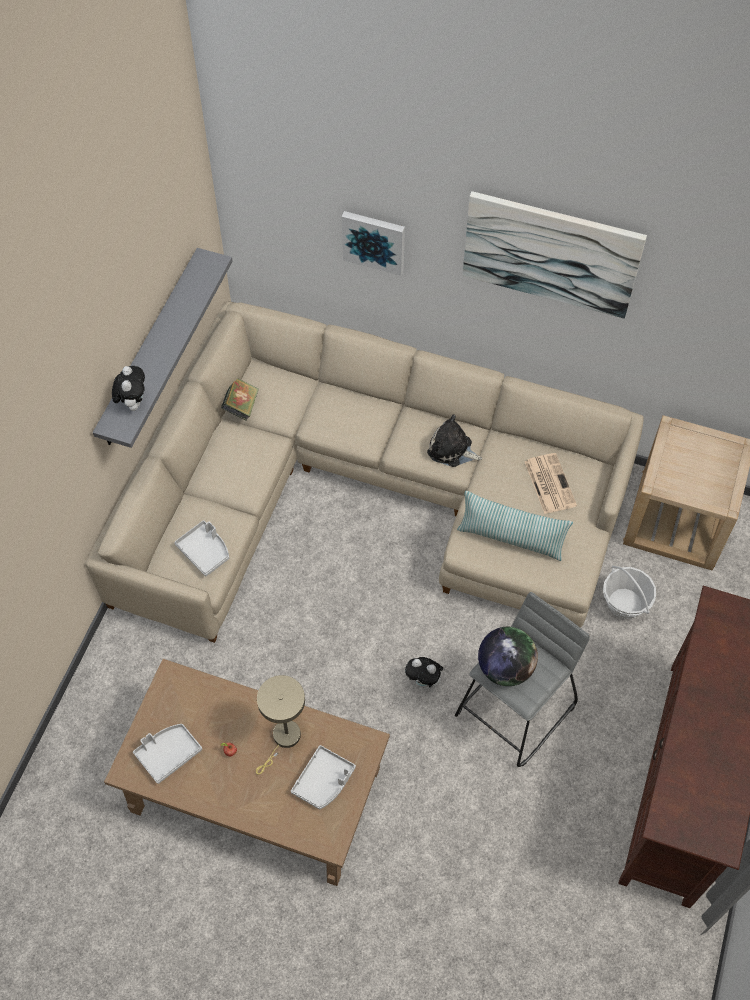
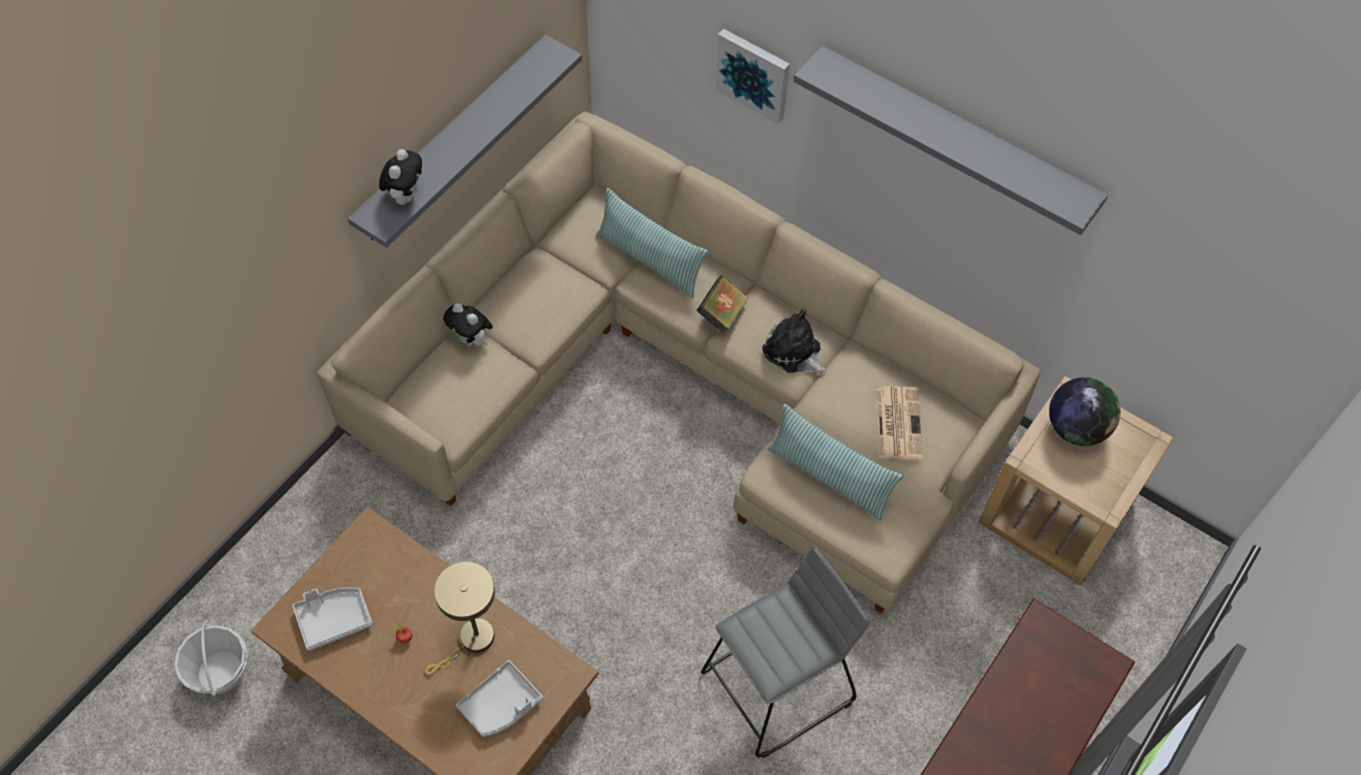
camera: 15 degrees right, 0 degrees up
(205, 551) = (461, 395): grey tray -> none
(241, 406) = (562, 237): book -> book (722, 314)
(316, 407) = (650, 260): none -> pillow
(424, 681) = (679, 621): plush toy -> plush toy (472, 340)
(505, 668) = (760, 631): globe -> globe (1075, 428)
(551, 253) = (955, 136): picture -> grey shelf
(624, 603) = (956, 595): basket -> basket (220, 671)

